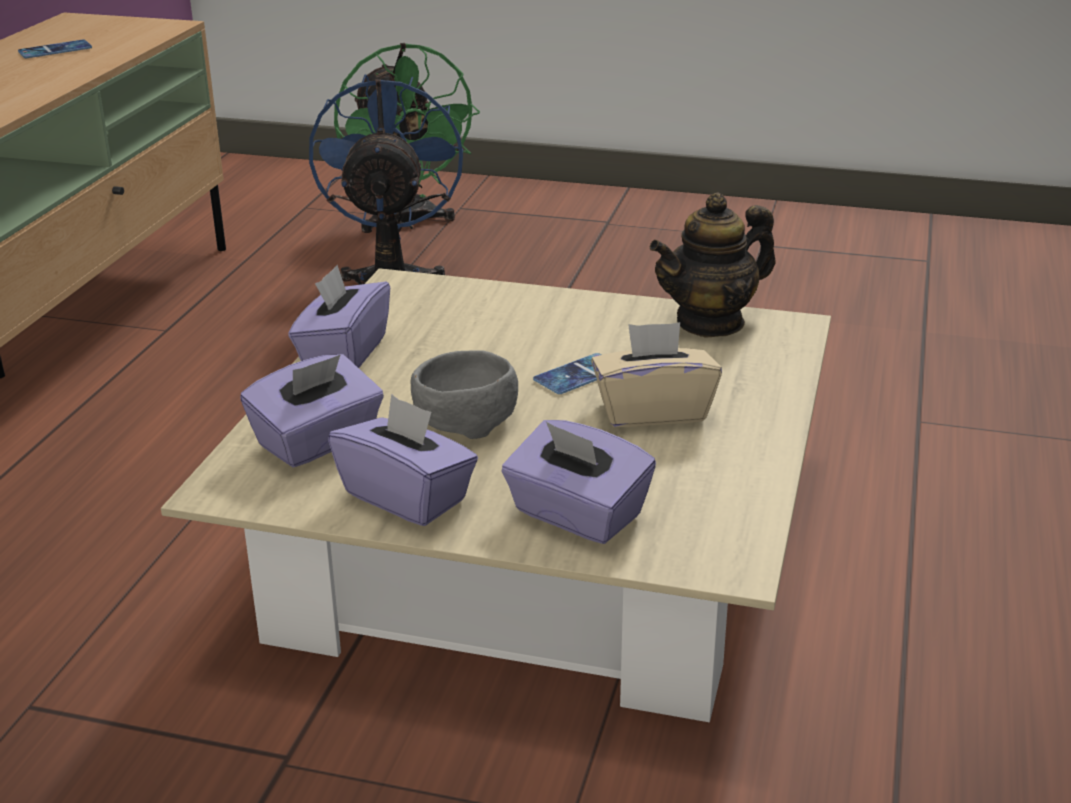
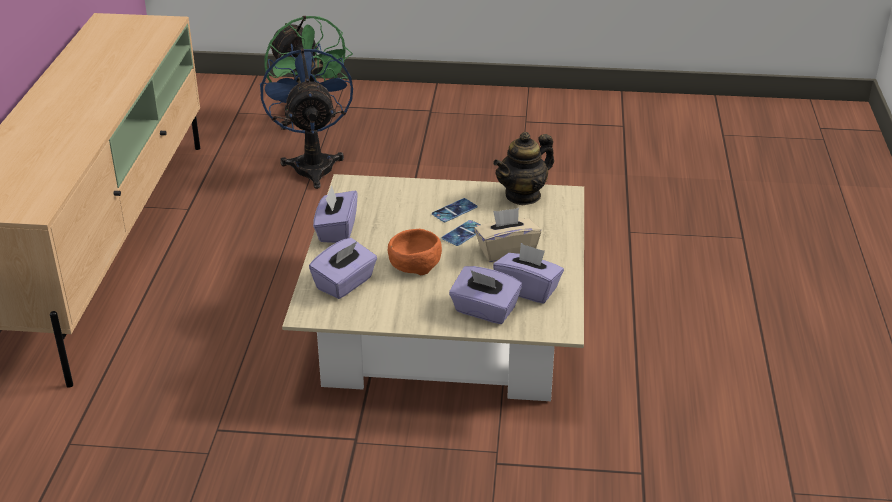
camera: 10 degrees left, 5 degrees up
(55, 50) = (112, 49): phone -> phone (454, 210)
(407, 496) = (400, 309): purple tissue box -> purple tissue box (527, 290)
(463, 420) = (413, 265): grey bowl -> orange bowl

